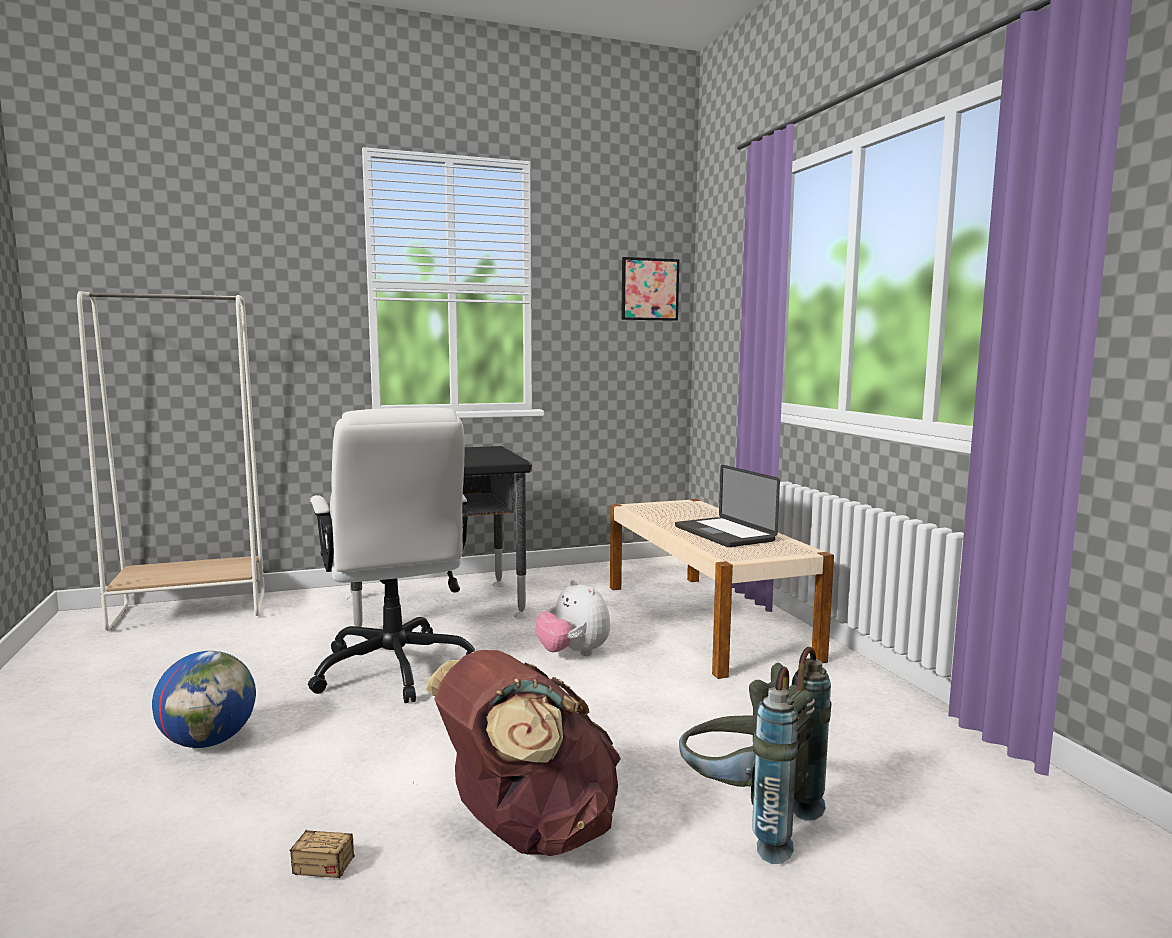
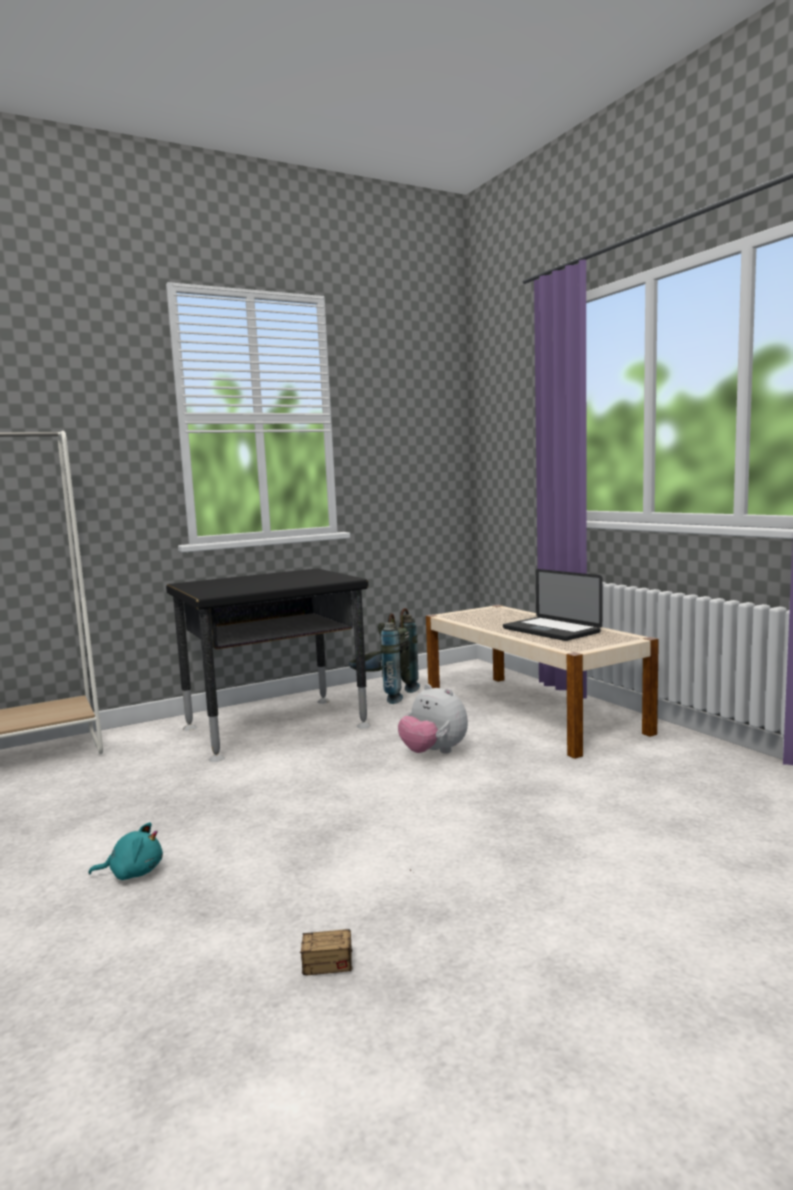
camera: 10 degrees left, 0 degrees up
(209, 741) = (133, 873): globe -> turquoise plush toy
(396, 672) = (278, 788): white office chair -> none
(527, 832) = (495, 906): brown backpack -> none
(649, 289) = (434, 415): picture -> none
(747, 820) = (674, 868): grey backpack -> grey backpack (383, 695)

